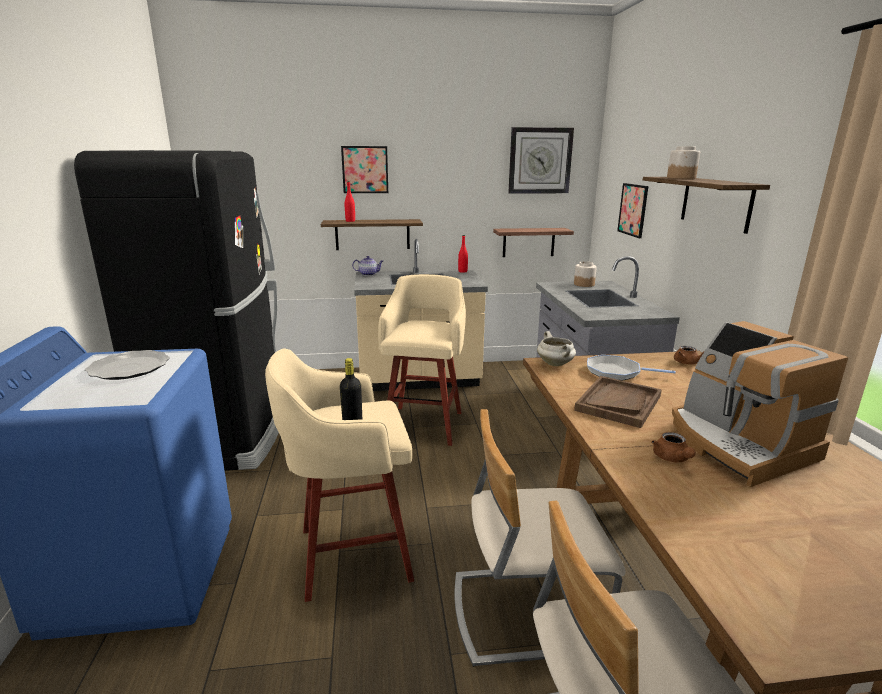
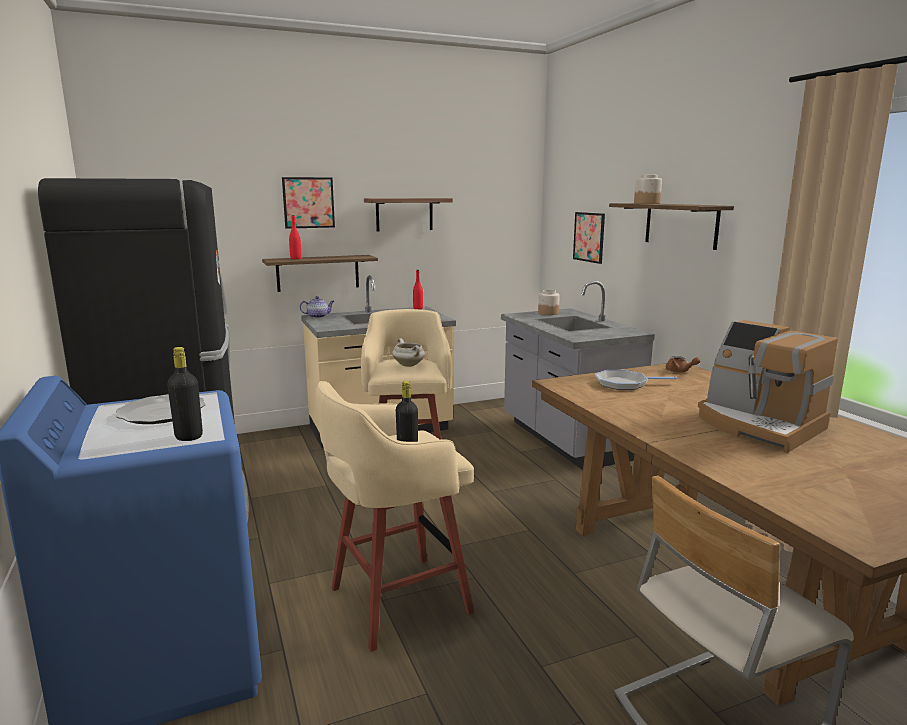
camera: 15 degrees left, 5 degrees down
(122, 397) = (189, 437): none -> black bottle
(524, 611) = (592, 618): beige chair -> none
(528, 242) = (480, 275): shelf -> shelf (404, 214)
(540, 161) = (487, 192): wall clock -> none
(556, 364) = (566, 382): white cooking pot -> white cooking pot (409, 365)
(618, 403) = (643, 407): brown tray -> none
(672, 459) = (716, 441): brown teapot -> none

